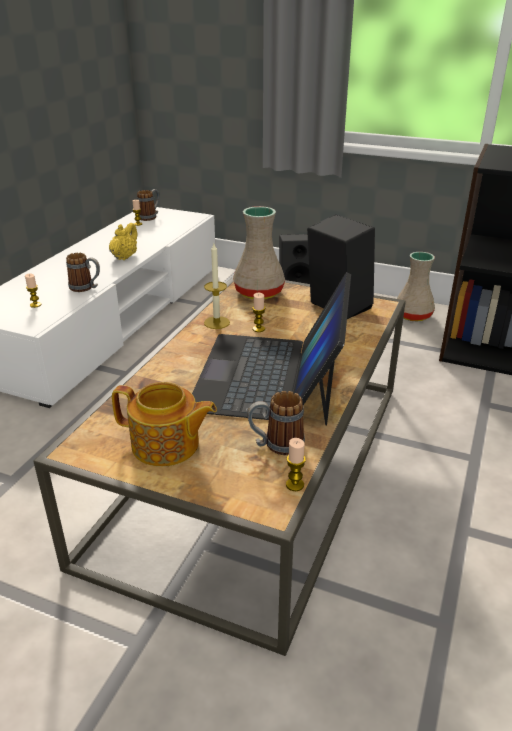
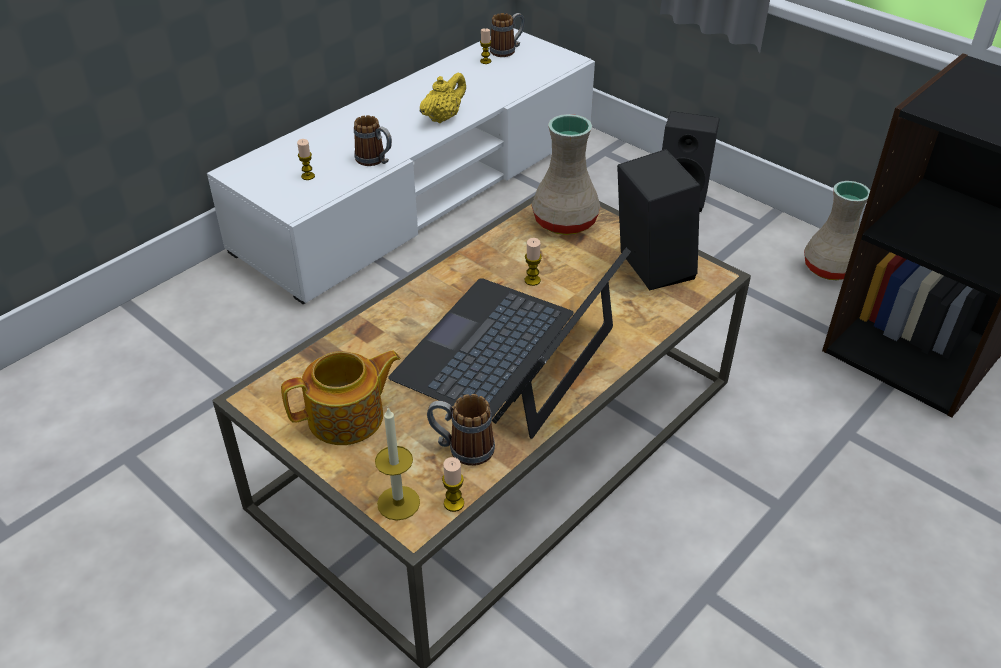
camera: 20 degrees right, 10 degrees up
(166, 445) = (348, 417): teapot -> teapot turned 60 degrees counterclockwise
(216, 322) = (487, 259): candle -> candle (398, 503)

